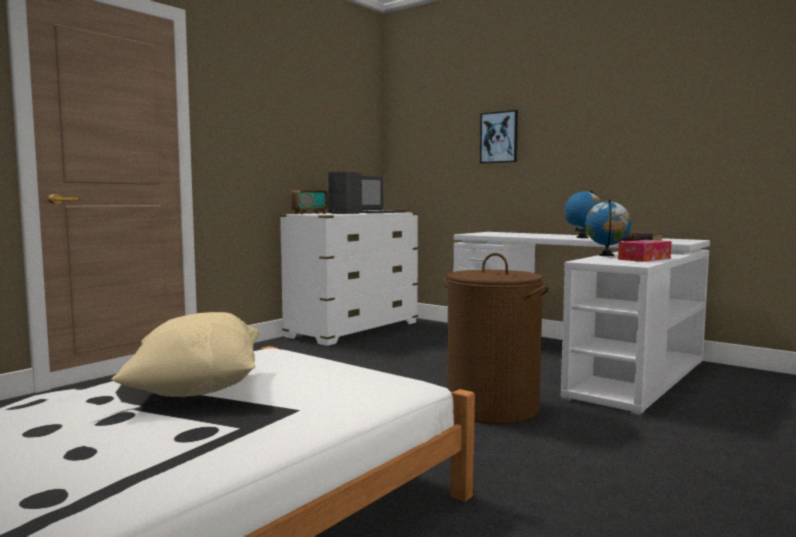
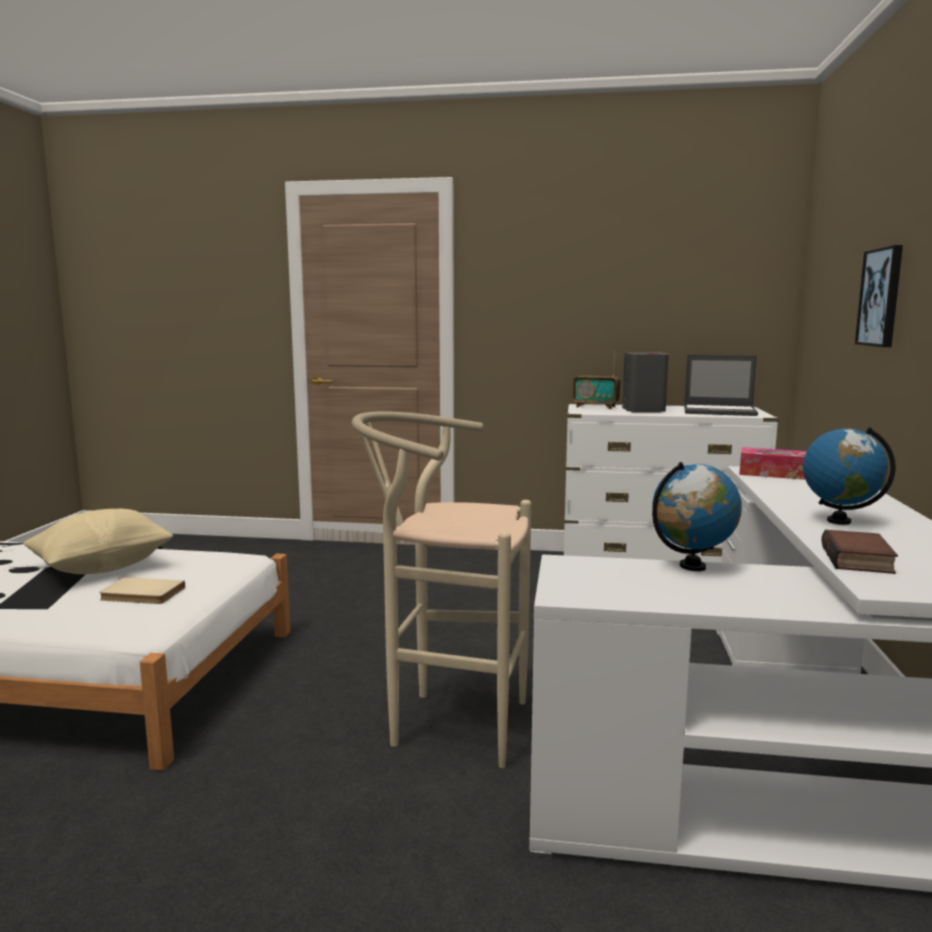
camera: 60 degrees right, 5 degrees up
(320, 379) = (141, 595): none -> beige book
(491, 408) = (445, 723): brown laundry basket -> beige stool
(644, 259) = (678, 593): tissue box -> tissue box (774, 474)

